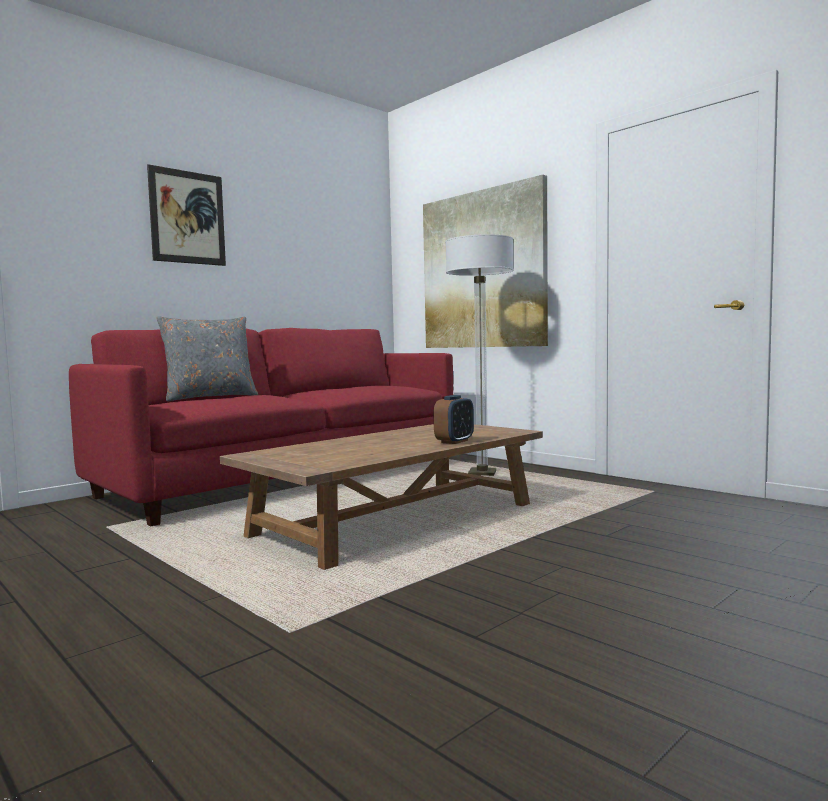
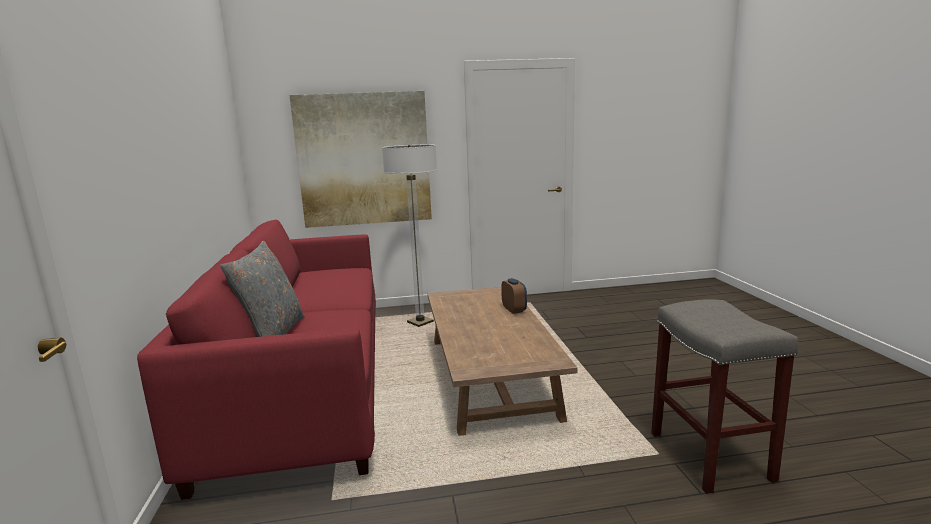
camera: 55 degrees left, 10 degrees up
(187, 217) = (153, 128): picture -> none
(316, 672) = (711, 457): none -> grey stool

